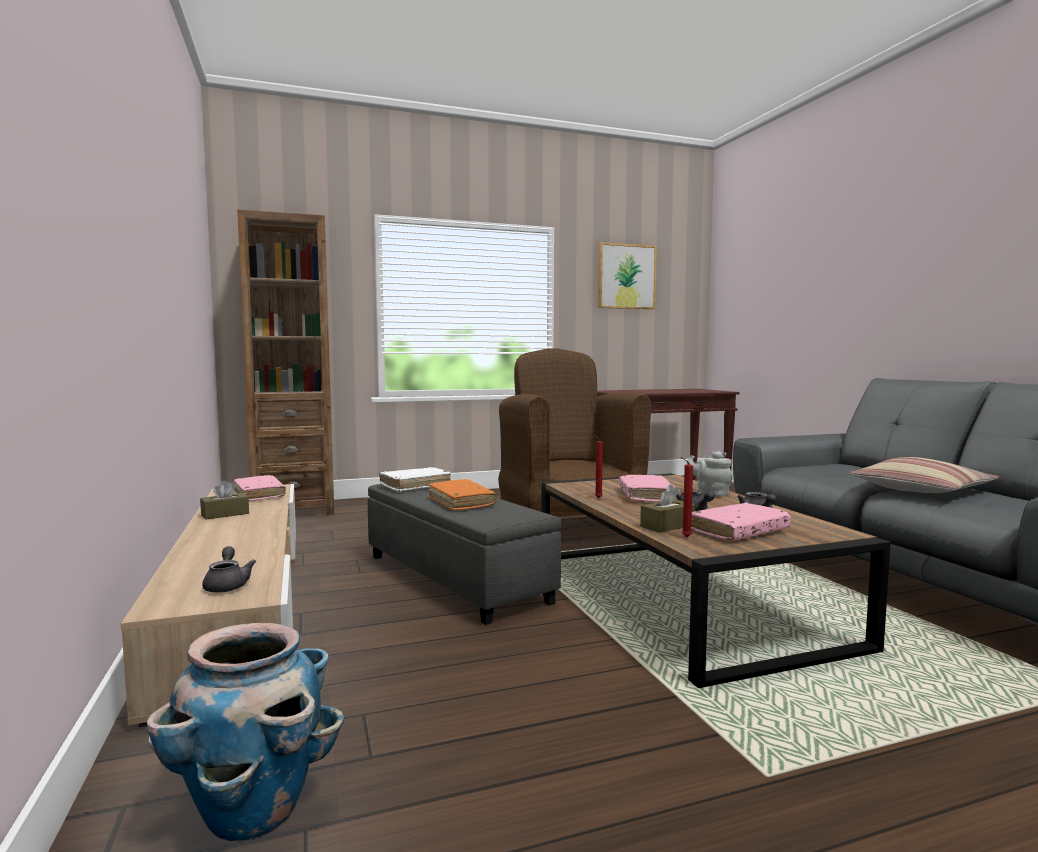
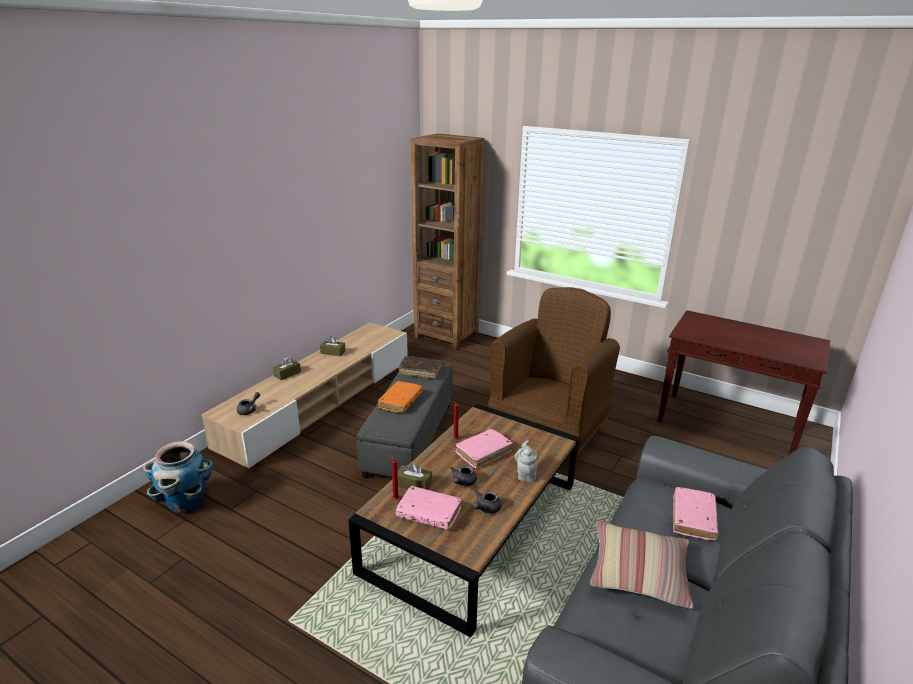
camera: 50 degrees right, 20 degrees up
(197, 544) = (287, 374): none -> brown tissue box
(259, 495) = (373, 338): pink book -> pink book (693, 518)
(415, 486) = (420, 371): white book -> brown book
(626, 276) = (773, 198): picture -> none

